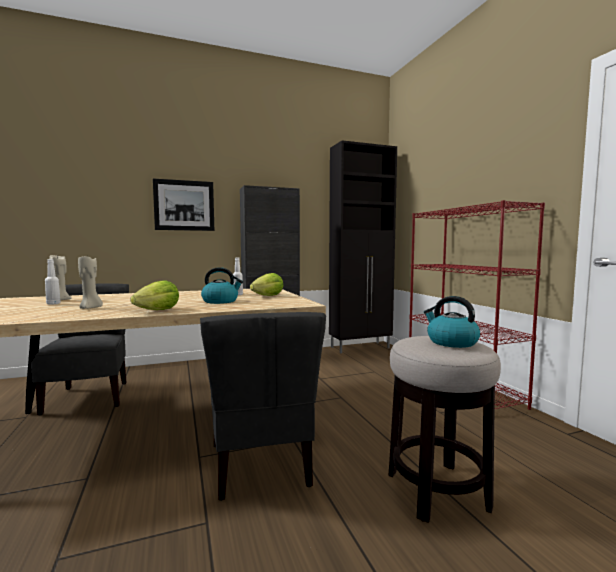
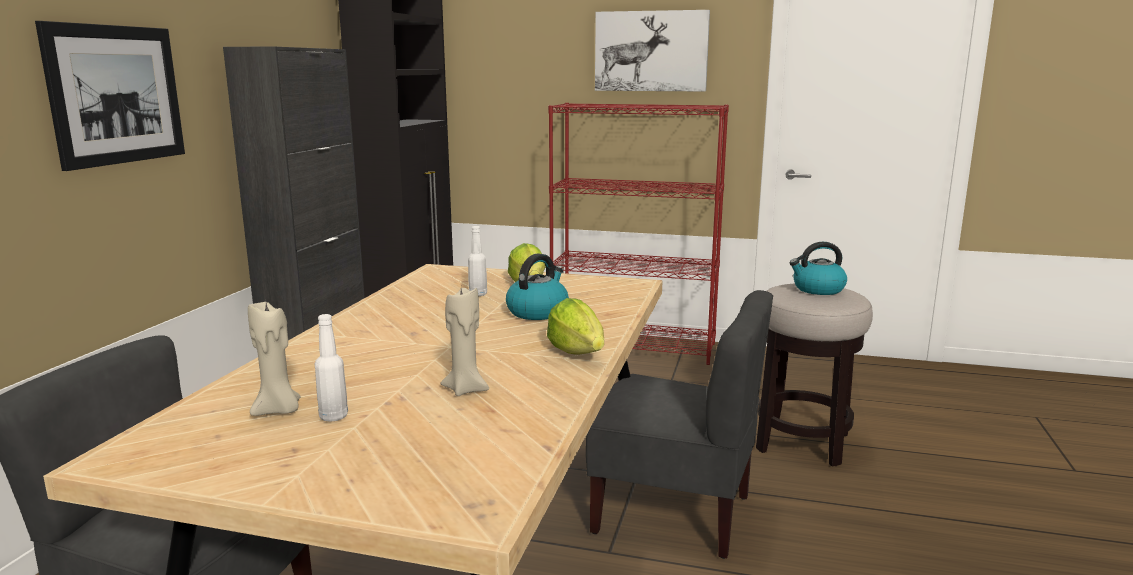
camera: 55 degrees left, 10 degrees up
(496, 171) = (651, 51): none -> picture

